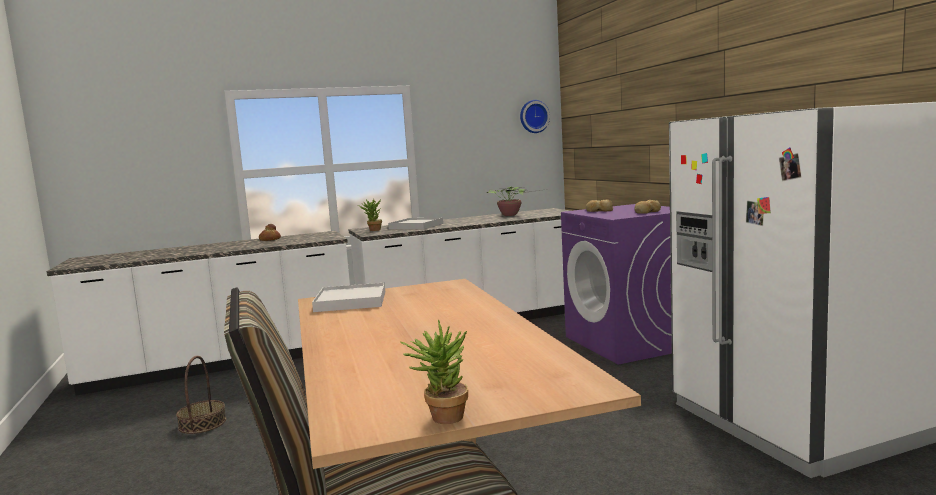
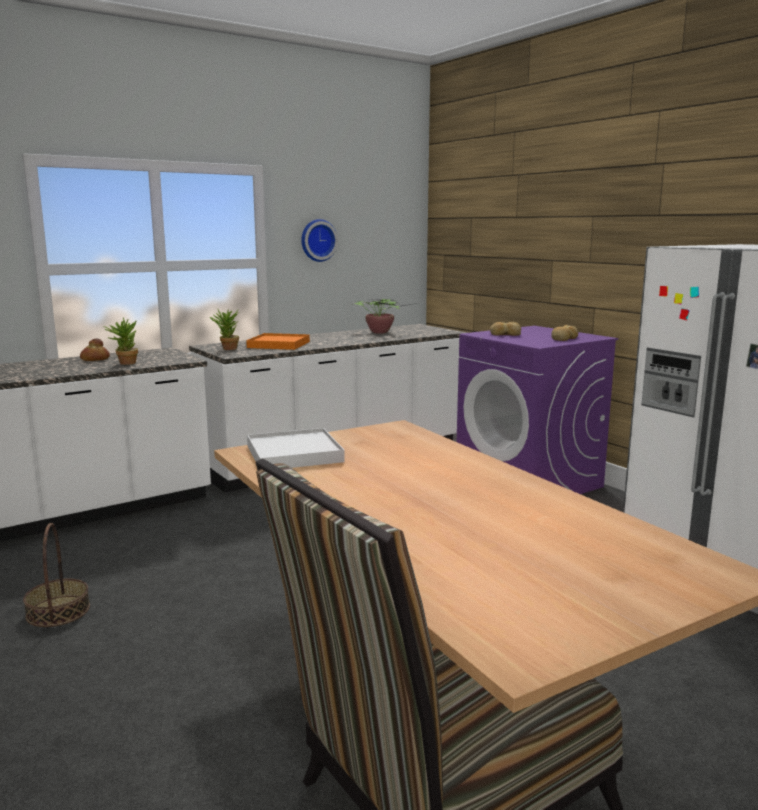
camera: 15 degrees left, 5 degrees up
(416, 226) = (278, 344): white tray -> orange tray
(441, 417) = (607, 626): potted plant -> potted plant (124, 363)
(533, 116) = (399, 214): wall clock -> wall clock (317, 240)

